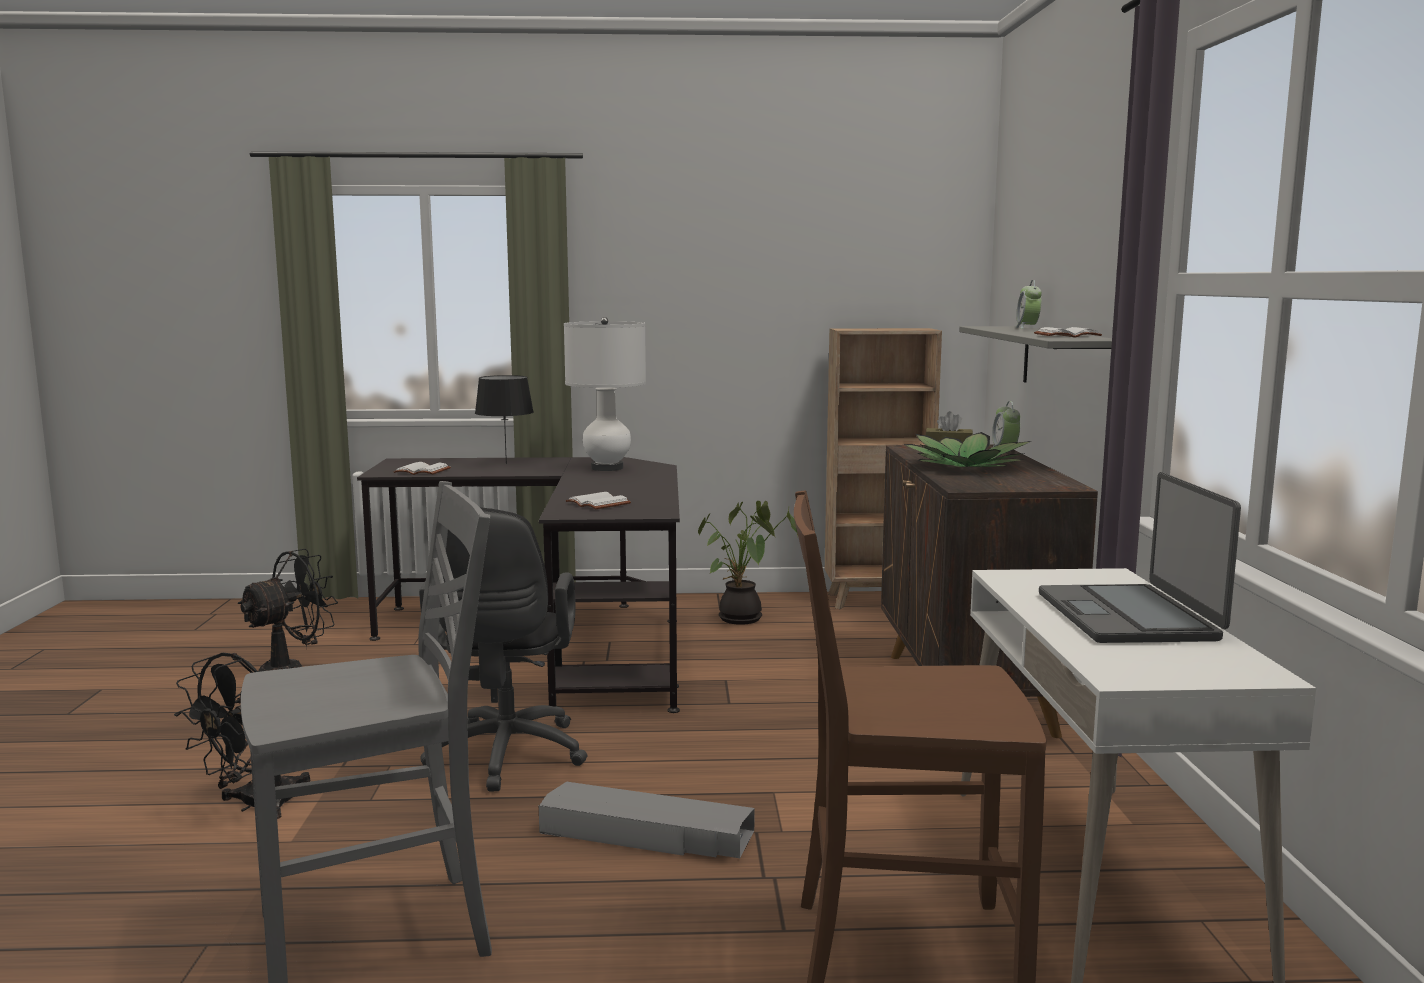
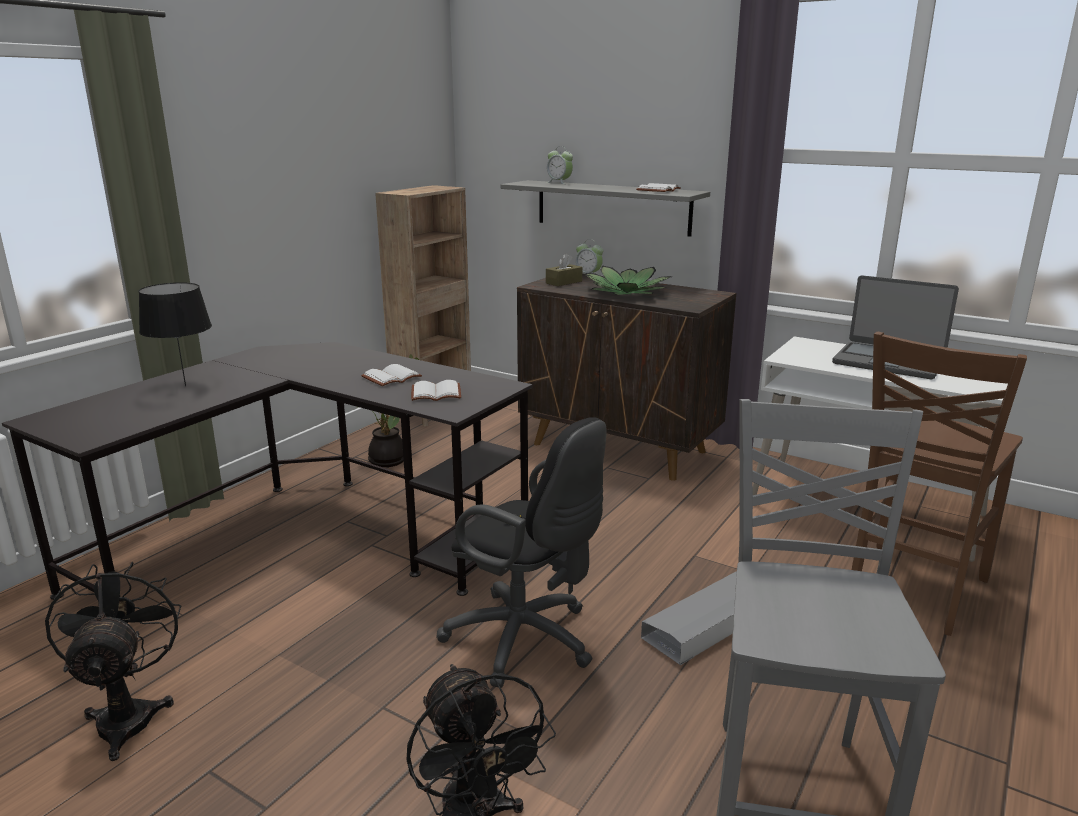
camera: 55 degrees left, 10 degrees up
(423, 471) = (131, 420): white book -> white book (391, 377)
(607, 468) = (296, 361): white table lamp -> none

